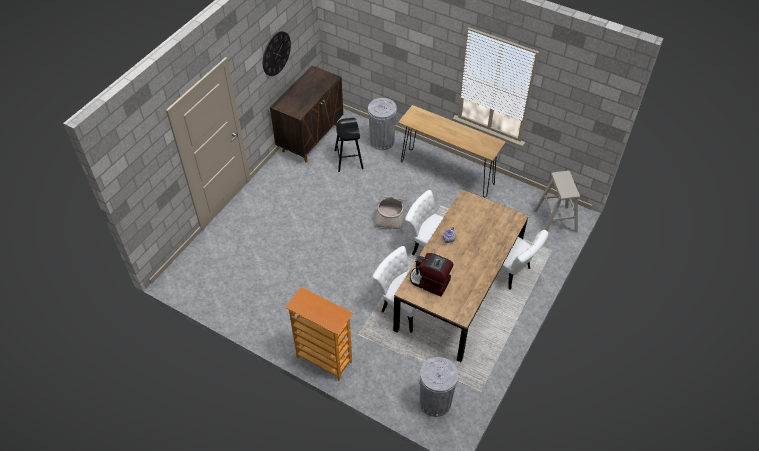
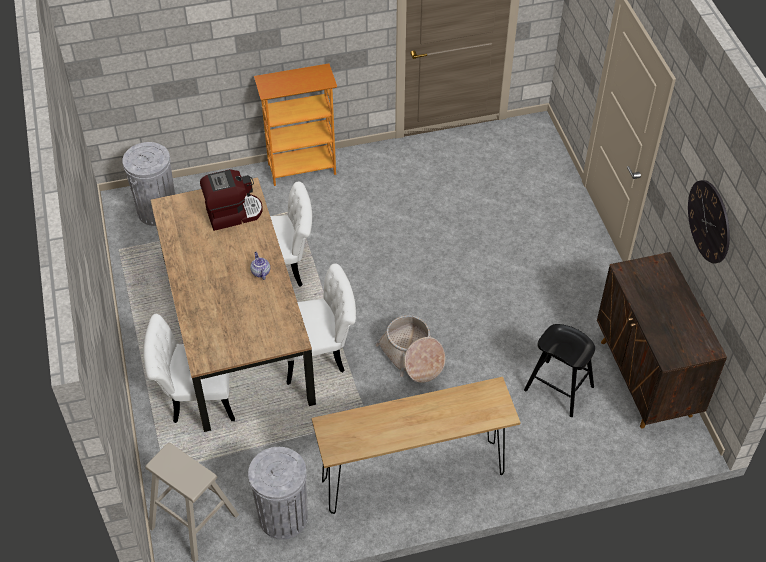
camera: 135 degrees right, 0 degrees up
(382, 141) = (556, 454): grey trash can -> grey trash can (283, 517)

